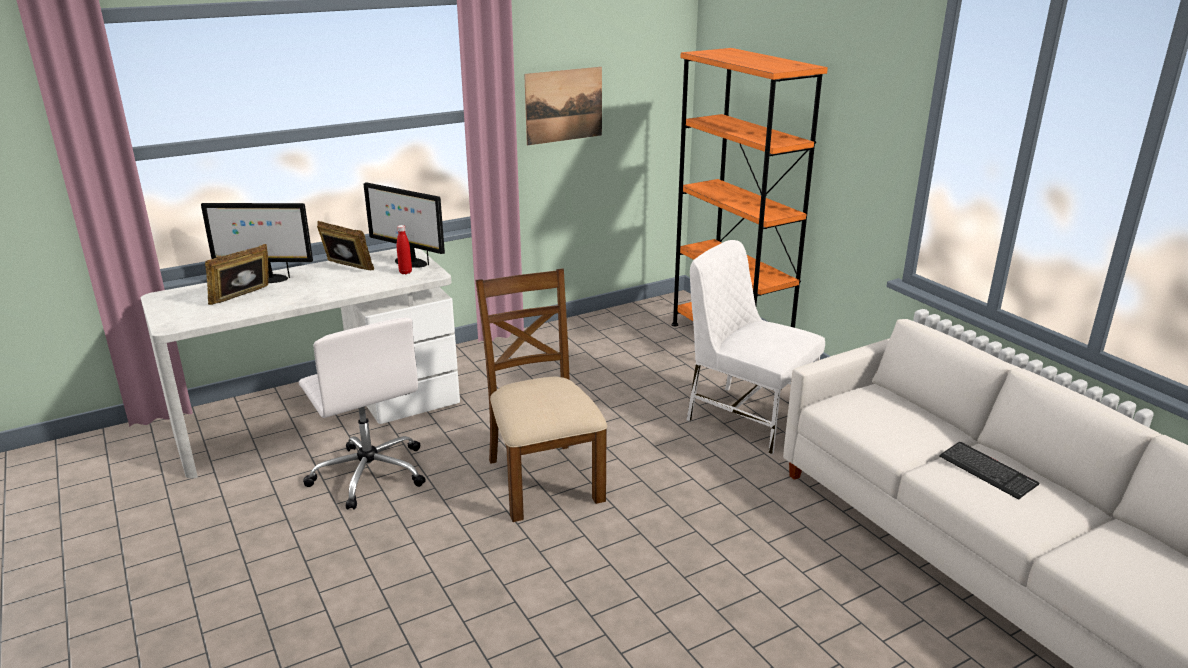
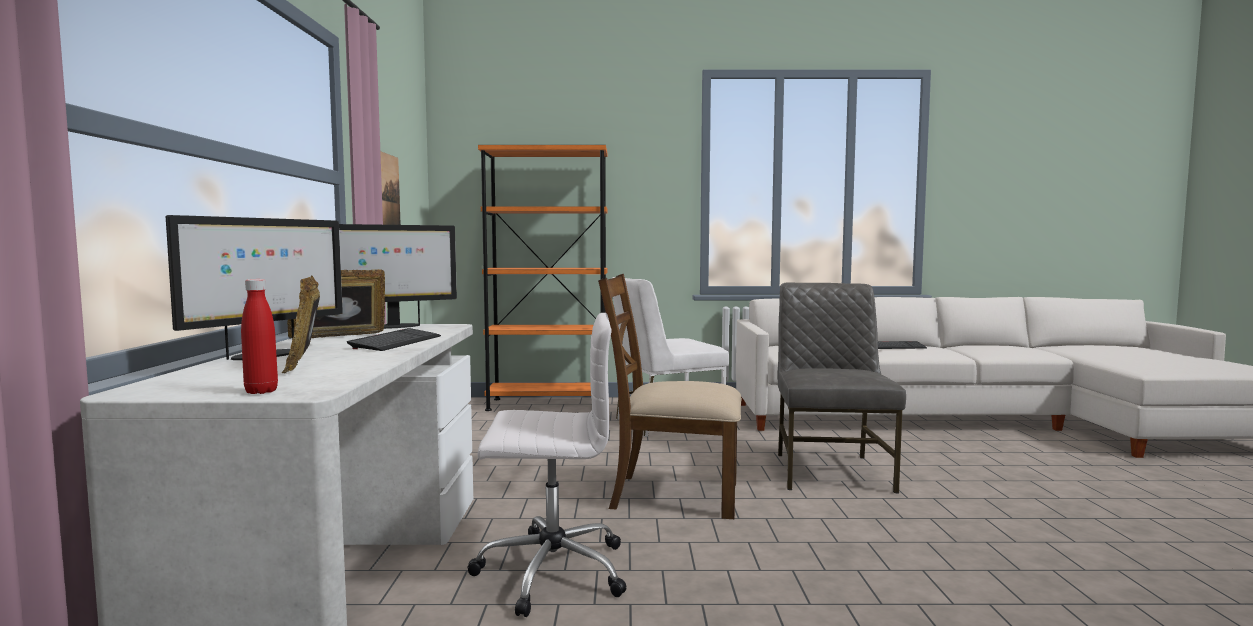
camera: 60 degrees left, 20 degrees down
(336, 288) = (396, 342): none -> keyboard
(405, 272) = (419, 329): red bottle -> red bottle (261, 391)
(691, 550) = (830, 471): none -> grey chair

